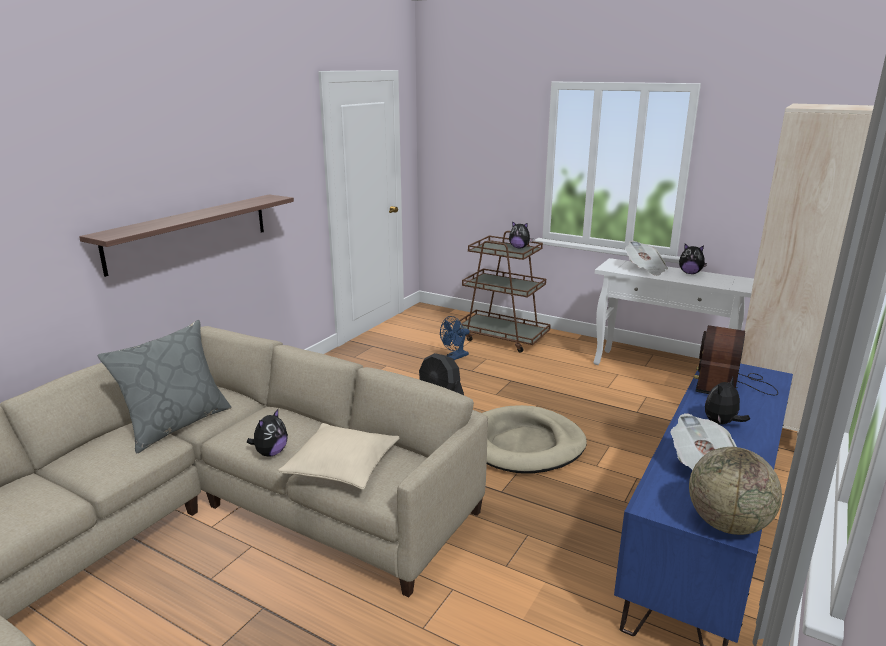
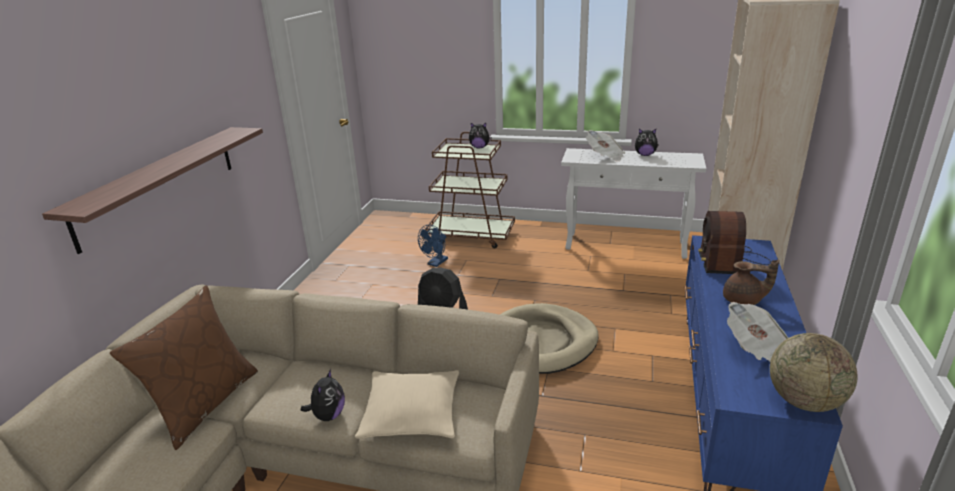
camera: 15 degrees left, 5 degrees up
(176, 424) = (204, 404): grey pillow -> brown pillow
(721, 423) = (743, 301): plush toy -> brown teapot

